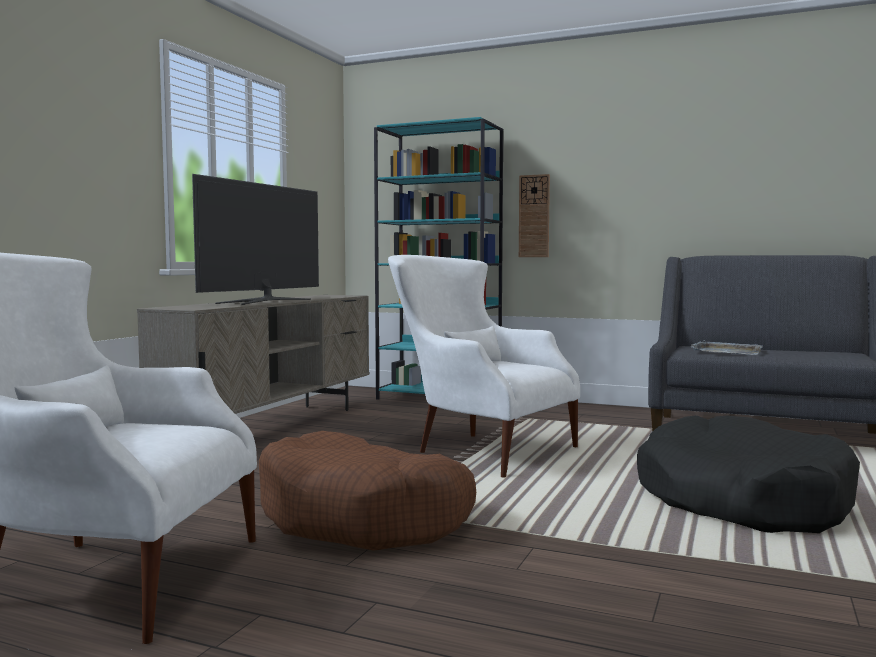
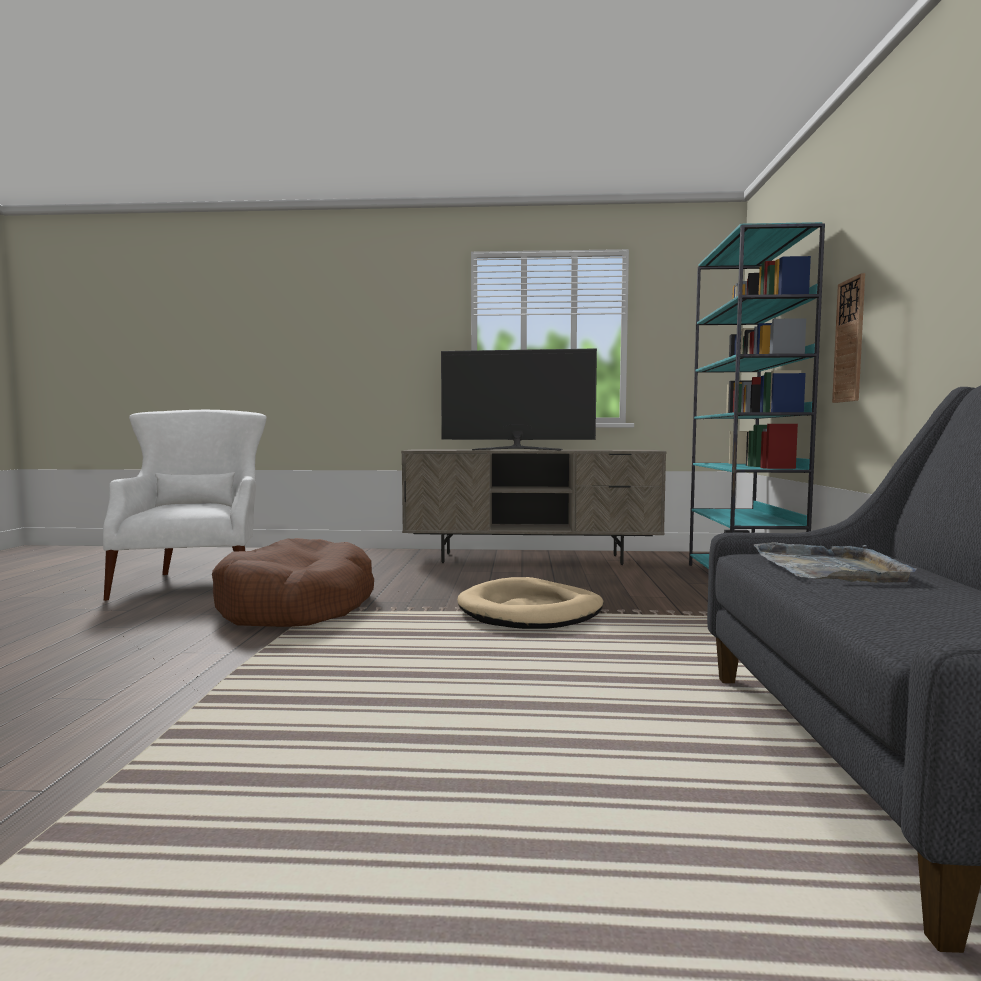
camera: 70 degrees right, 0 degrees up
(476, 448) = (531, 611): white armchair -> beige dog bed
(741, 500) = (405, 737): black dog bed -> none

